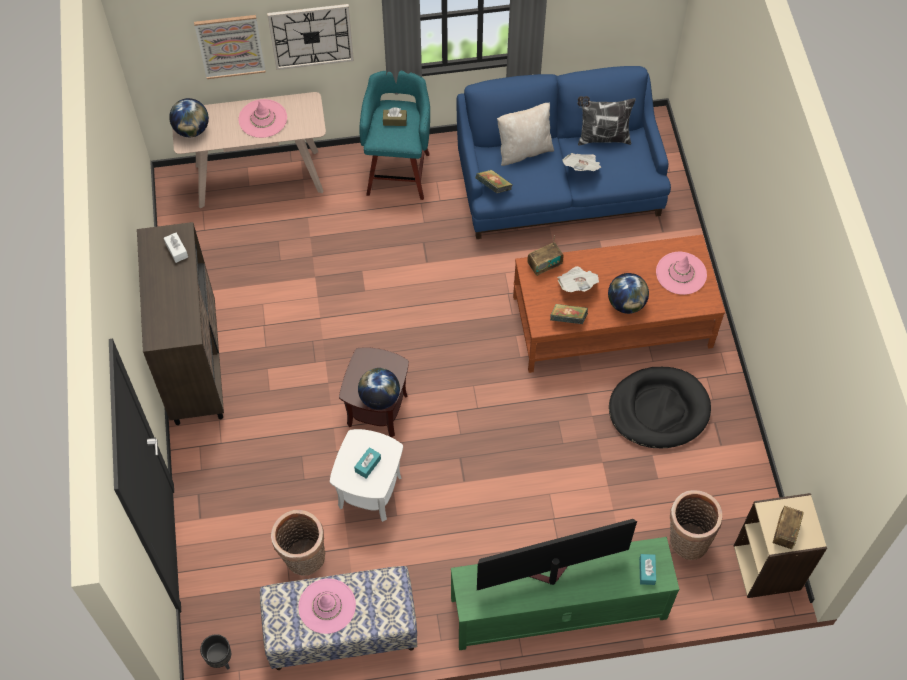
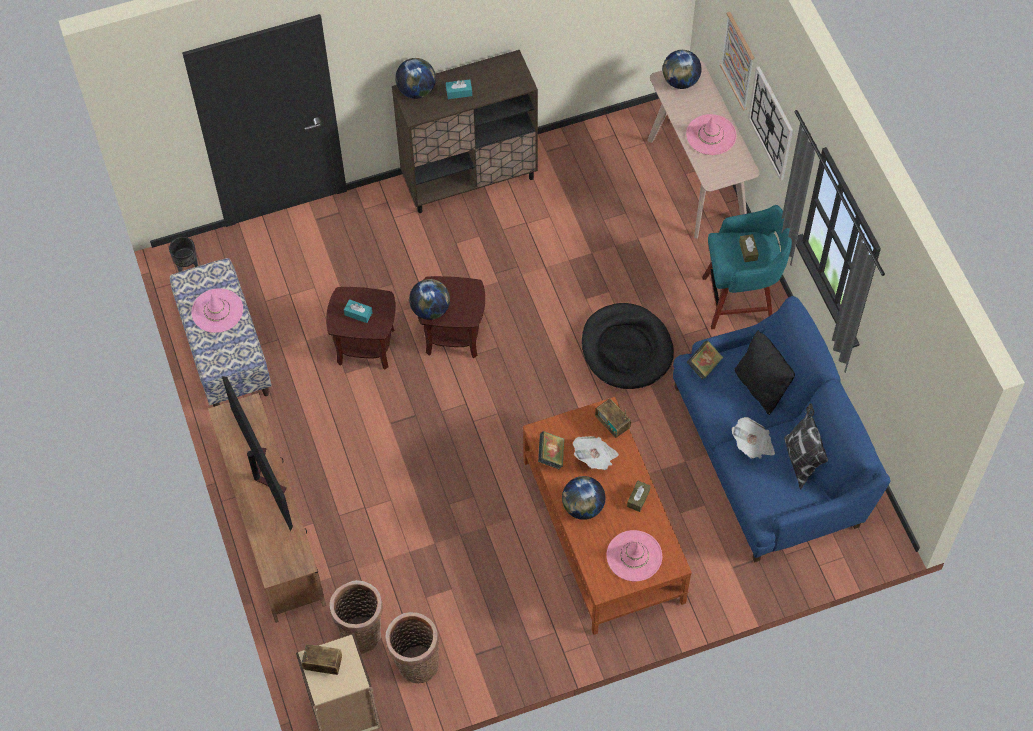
camera: 80 degrees right, 0 degrees up
(157, 329) = (416, 90): none -> globe
(176, 250) = (502, 84): white tissue box -> none
(303, 559) = (289, 307): basket -> basket (415, 663)
(370, 491) = (365, 346): white side table -> brown side table
(524, 150) = (761, 386): beige pillow -> black pillow
(557, 609) = (271, 524): green tv stand -> brown tv stand
(624, 259) = (638, 498): none -> brown tissue box
(647, 571) = (278, 557): turquoise tissue box -> turquoise tissue box (459, 92)
(658, 410) = (505, 589): black dog bed -> black dog bed (626, 349)

